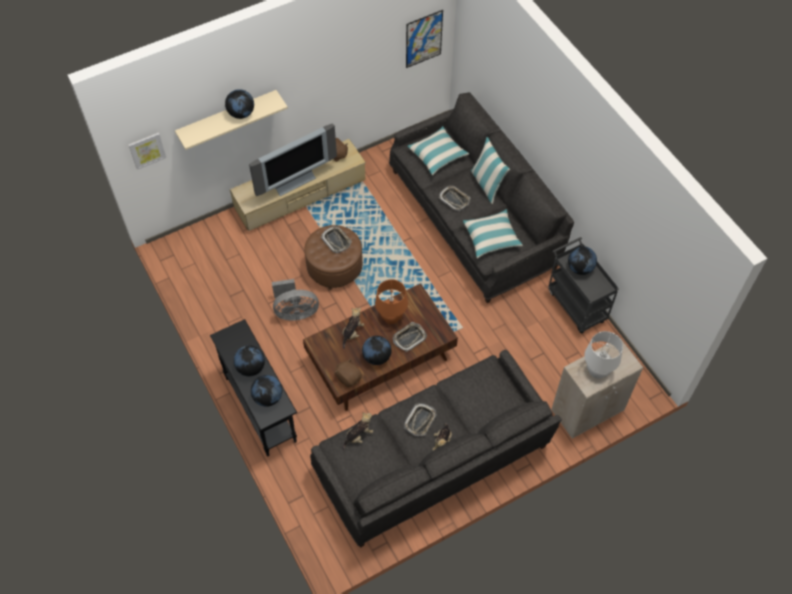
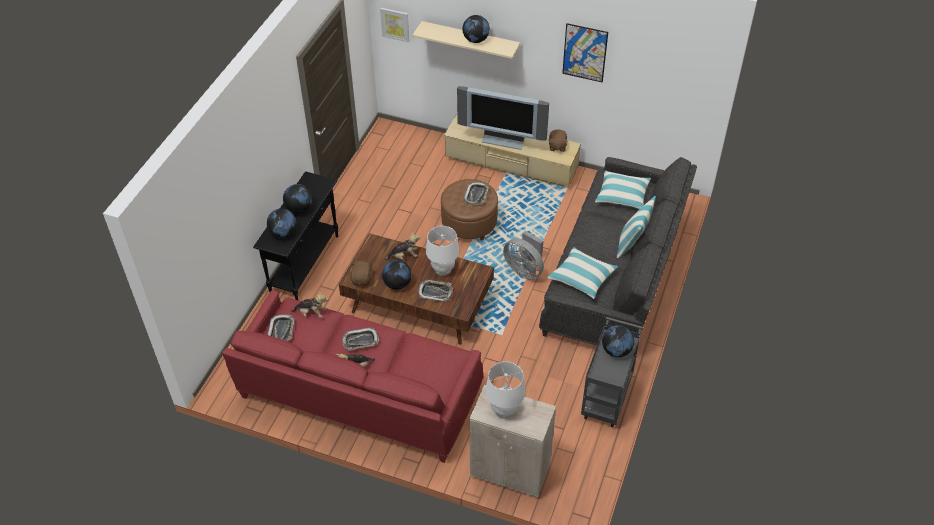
camera: 50 degrees right, 10 degrees down
(295, 312) = (406, 228): grey fan -> grey fan (524, 269)
(391, 317) = (443, 269): orange table lamp -> white table lamp
(423, 39) = (681, 87): picture -> picture (584, 53)
(432, 461) = (359, 395): grey sofa -> red sofa
(454, 199) = (591, 232): tray -> tray (282, 330)

